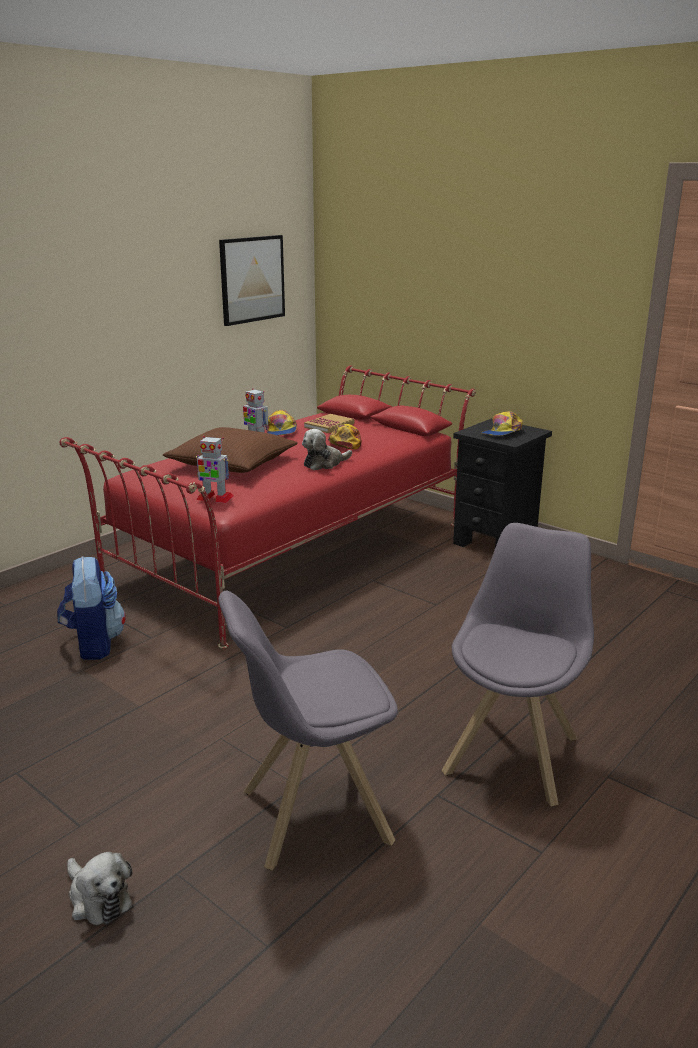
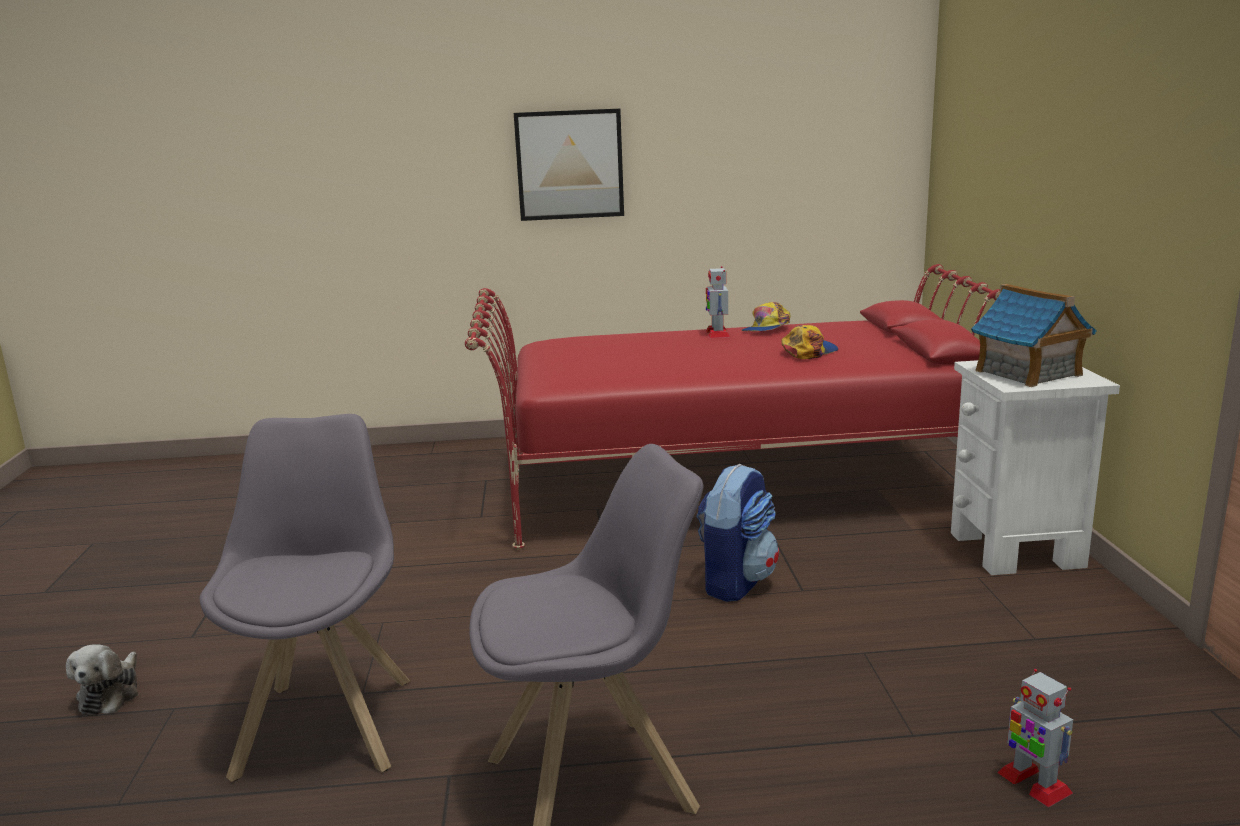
camera: 45 degrees right, 5 degrees down
(94, 644) = (434, 505): backpack -> backpack (735, 582)
(214, 498) = (557, 373): toy robot -> toy robot (1033, 782)
(232, 463) = (644, 348): brown pillow -> none
(252, 279) = (815, 141): picture -> picture (569, 165)
(314, 815) = (327, 726): grey chair -> grey chair turned 60 degrees clockwise
(324, 464) = (735, 366): plush toy -> none
(329, 425) = (834, 332): book -> none
(494, 543) = (1014, 550): black nightstand -> white nightstand
(502, 432) = (1028, 373): cap -> toy house

